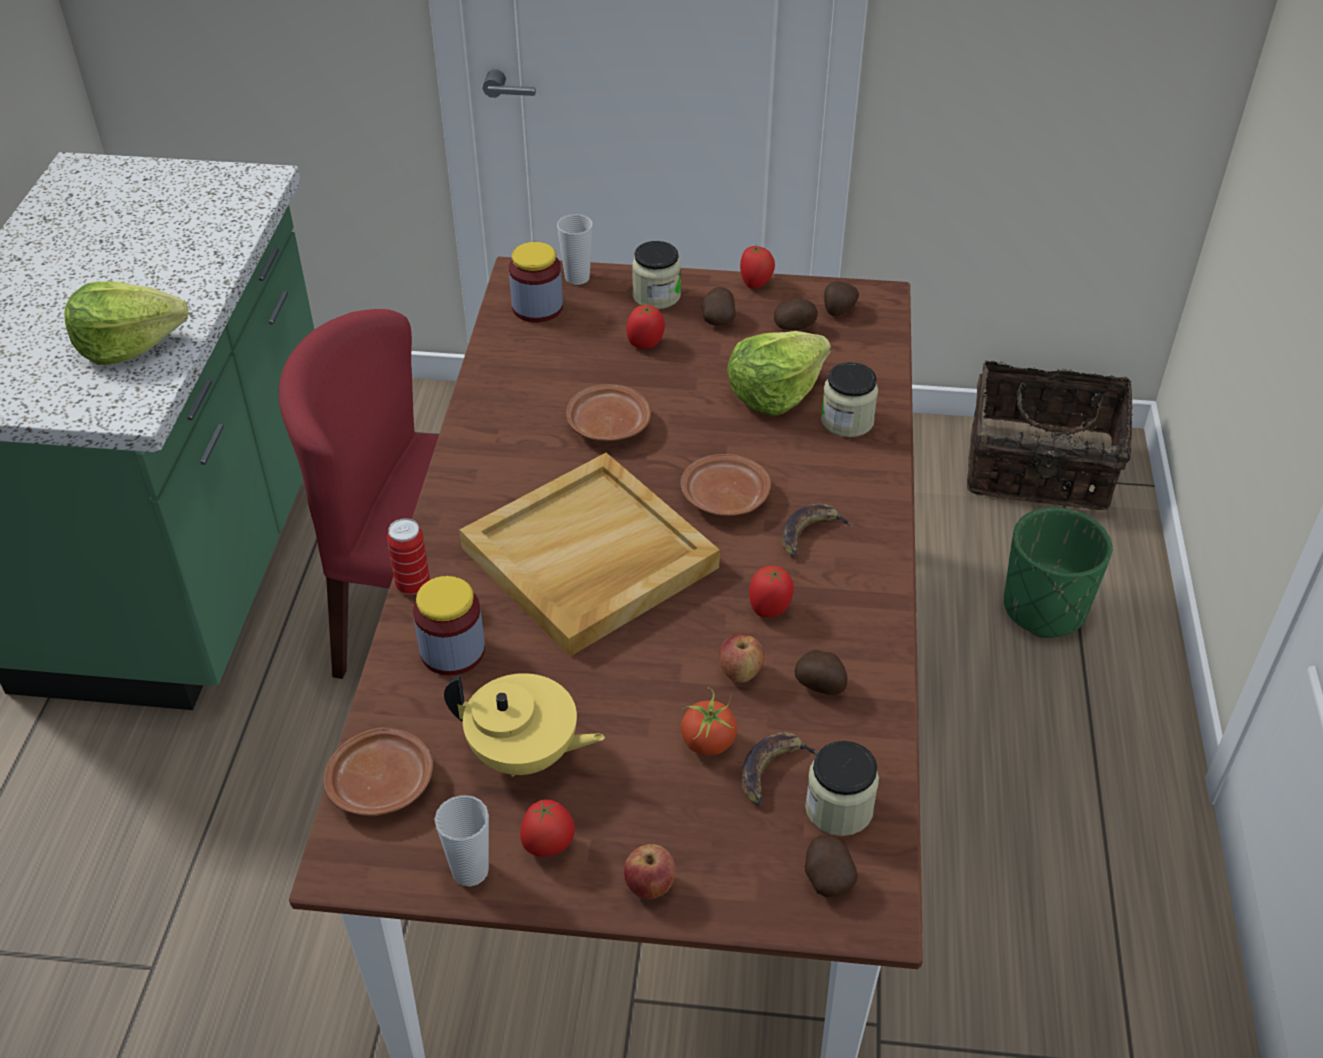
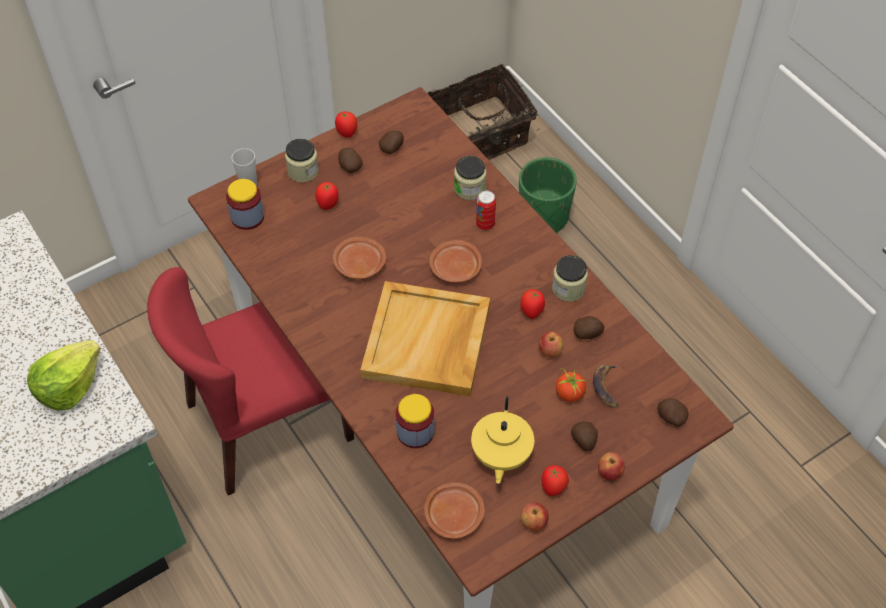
camera: 40 degrees left, 10 degrees up
(413, 585) = (359, 413): can -> can (485, 224)
(470, 871) = (533, 522): cup -> apple
(525, 755) = (500, 456): yellow teapot -> yellow teapot turned 120 degrees clockwise
(774, 392) = (420, 193): lettuce -> none
(810, 534) = (512, 261): banana -> none
(838, 310) = (403, 125): potato -> potato (584, 441)
(839, 808) = (647, 384): jar -> jar (568, 288)

